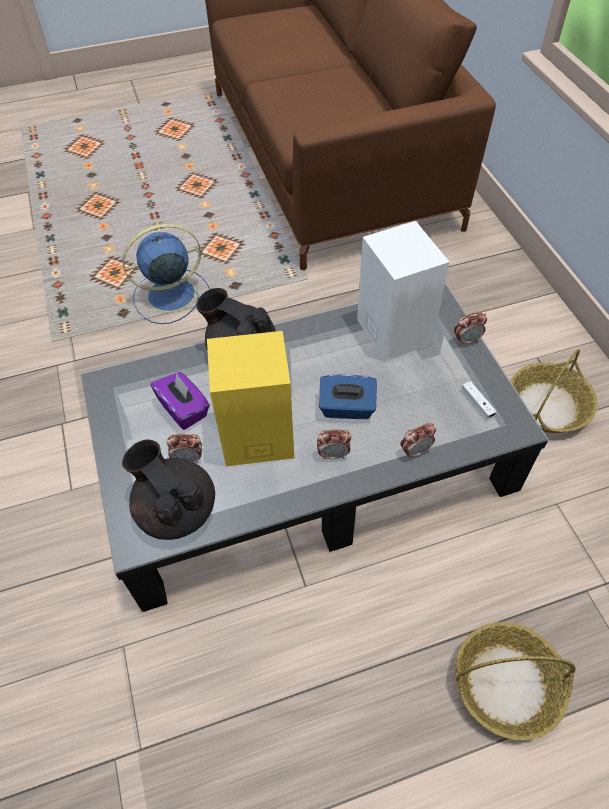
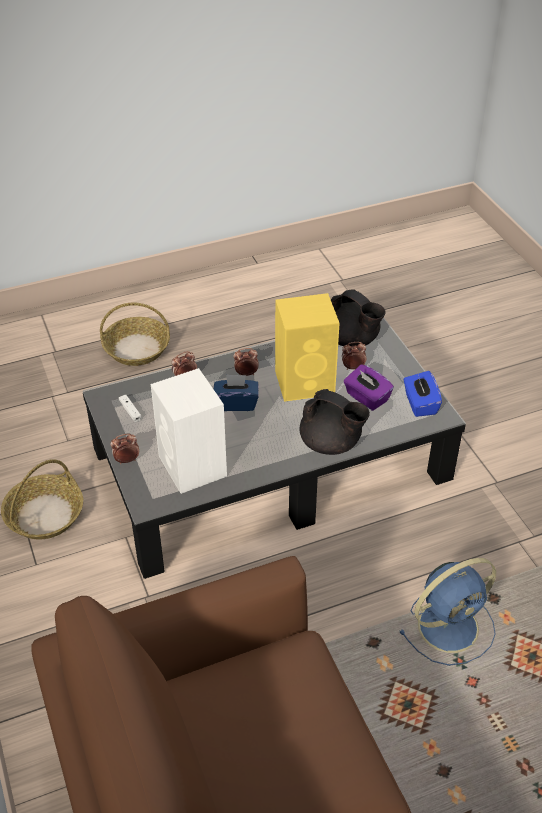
camera: 175 degrees right, 10 degrees down
(122, 398) = (420, 404): none -> blue tissue box

